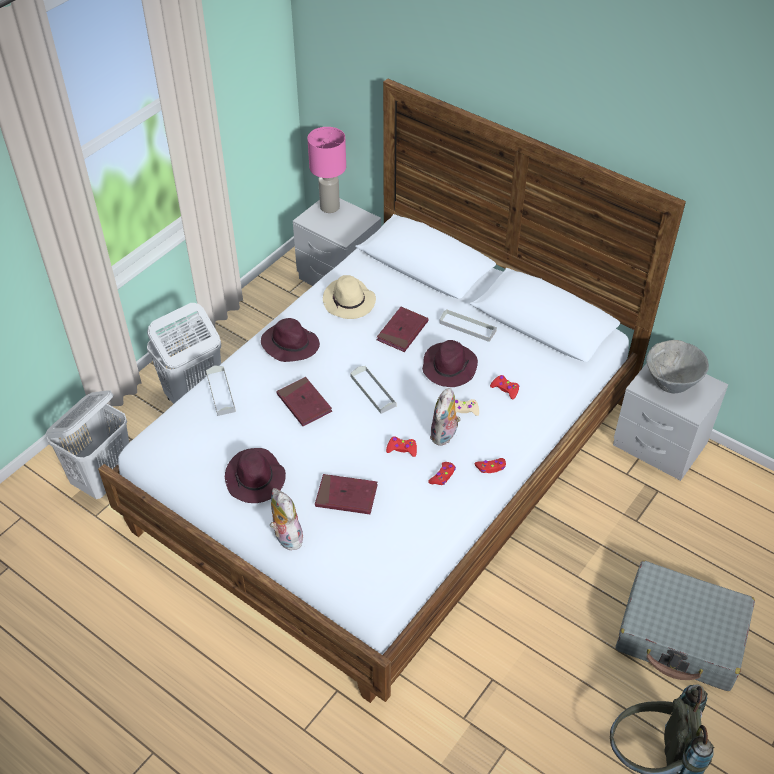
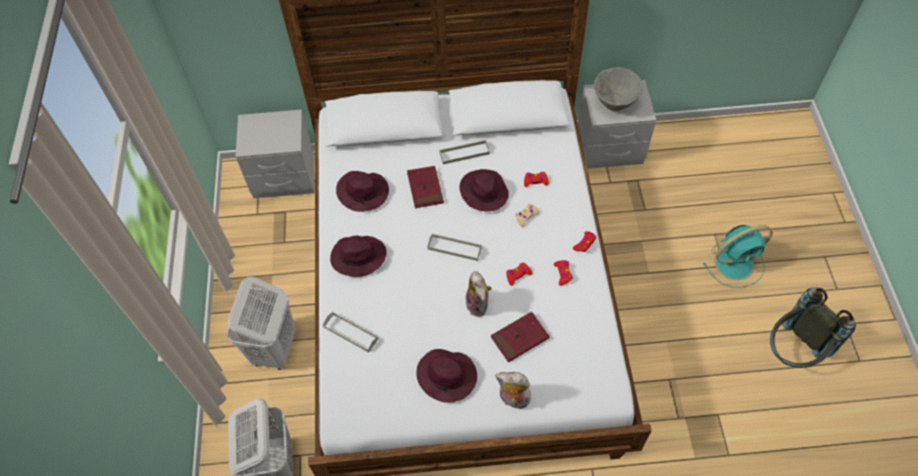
camera: 40 degrees left, 10 degrees up
(304, 403) = (419, 294): red book -> none
(329, 207) = (252, 127): pink table lamp -> none
(349, 302) = (363, 193): beige hat -> purple hat
(444, 436) = (534, 244): plush toy -> plush toy (479, 305)
(680, 635) = (736, 263): grey suitcase -> turquoise fan

